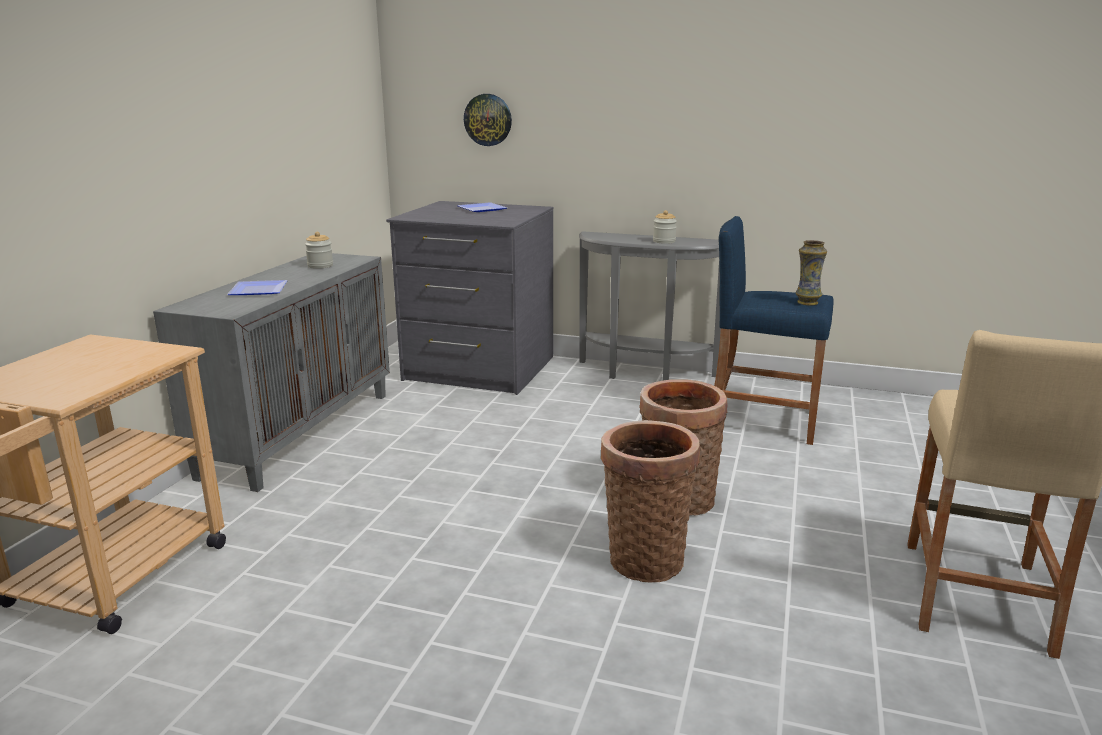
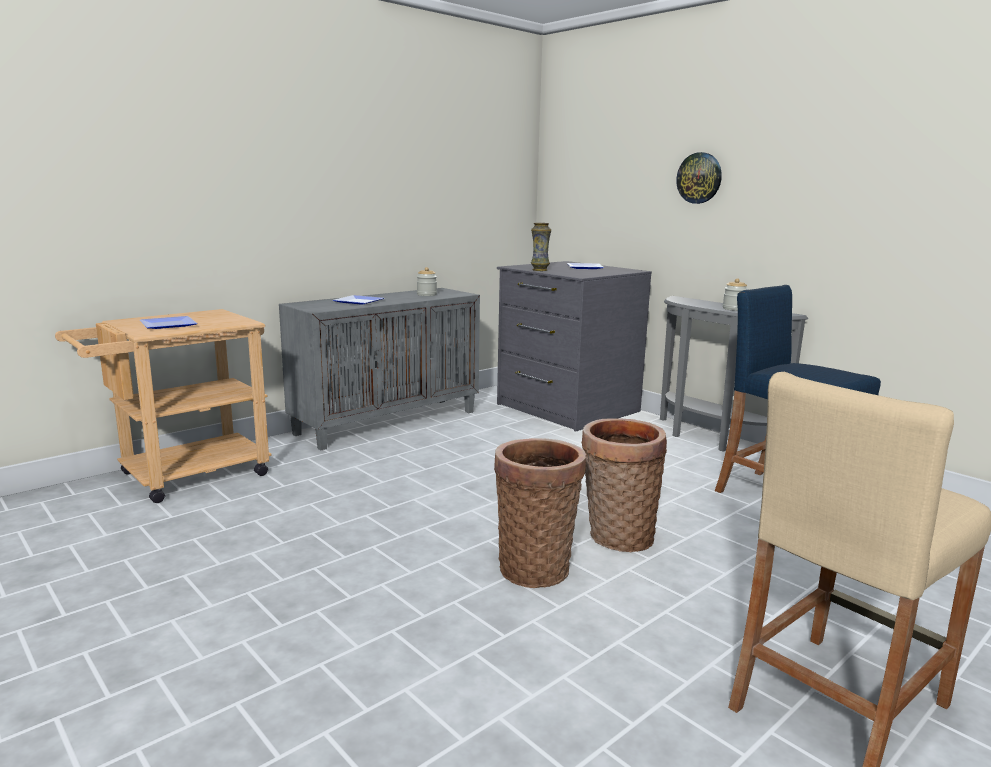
camera: 30 degrees right, 5 degrees down
(67, 379) = (167, 325): none -> plate
(488, 120) = (609, 192): wall clock -> wall clock (699, 178)
(807, 302) = (829, 376): vase -> vase (539, 270)

